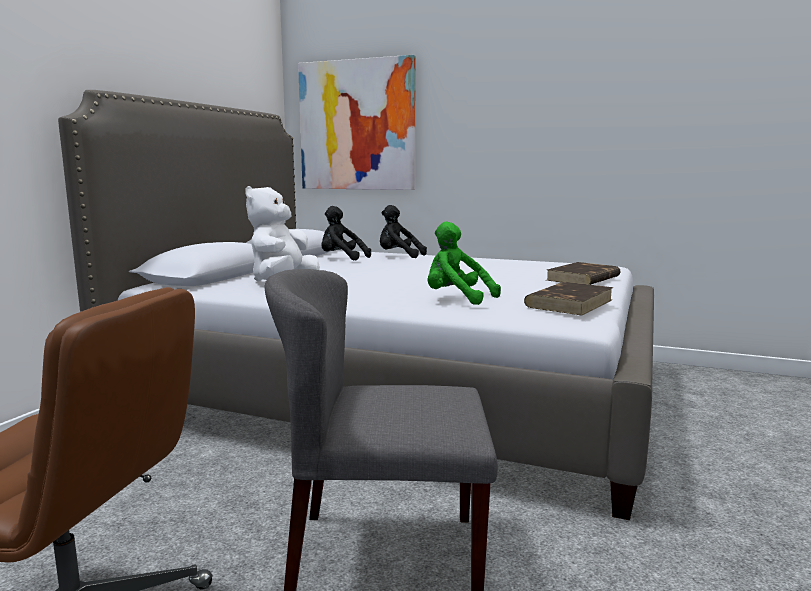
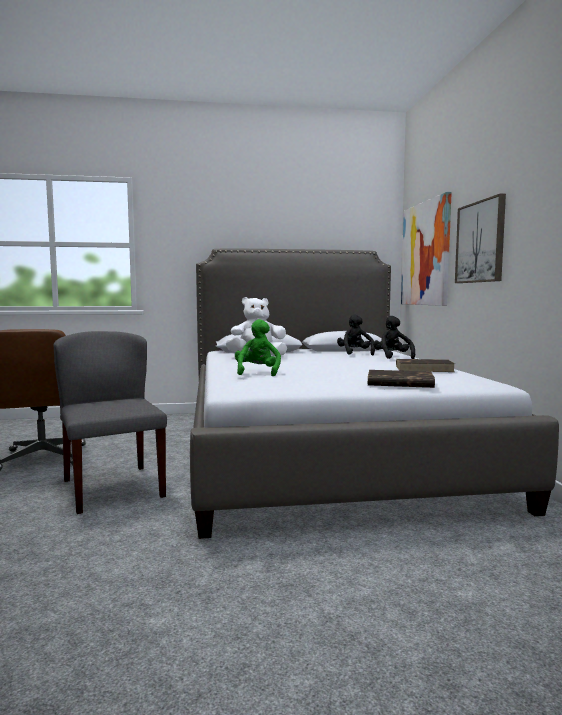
camera: 60 degrees right, 5 degrees down
(482, 121) = (480, 242): none -> picture
(569, 303) = (279, 385): brown book -> brown book (424, 369)

